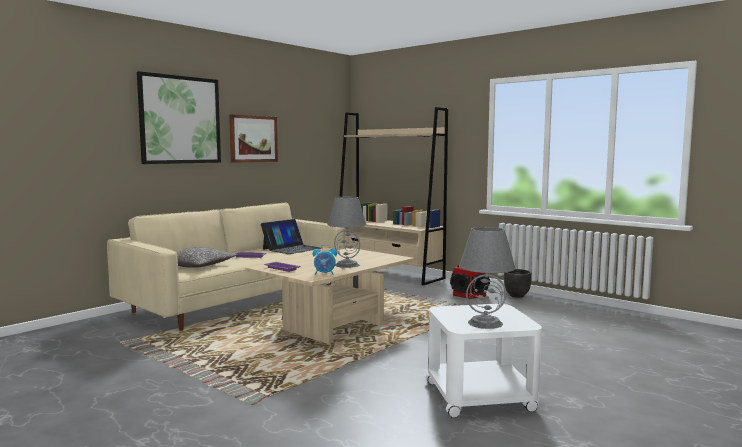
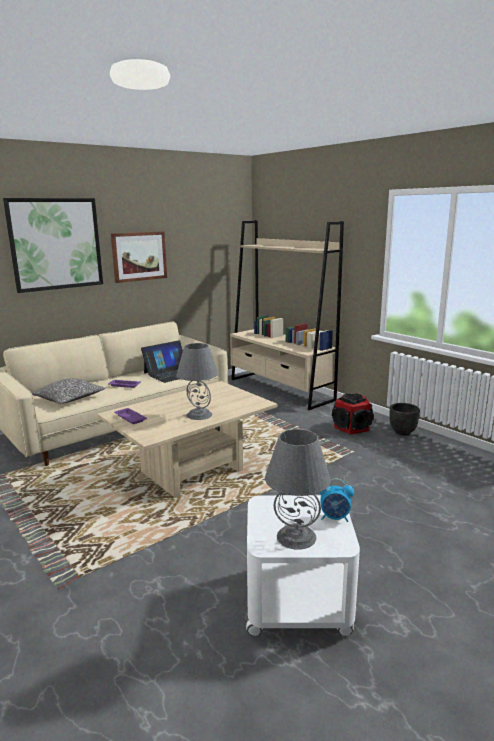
camera: 10 degrees right, 10 degrees up
(324, 274) = (167, 431): alarm clock -> alarm clock (335, 518)

